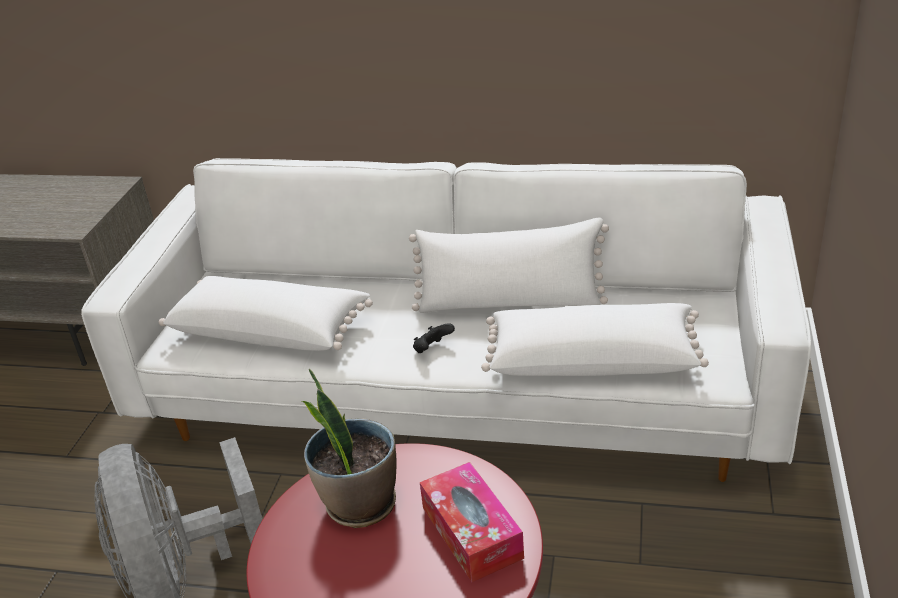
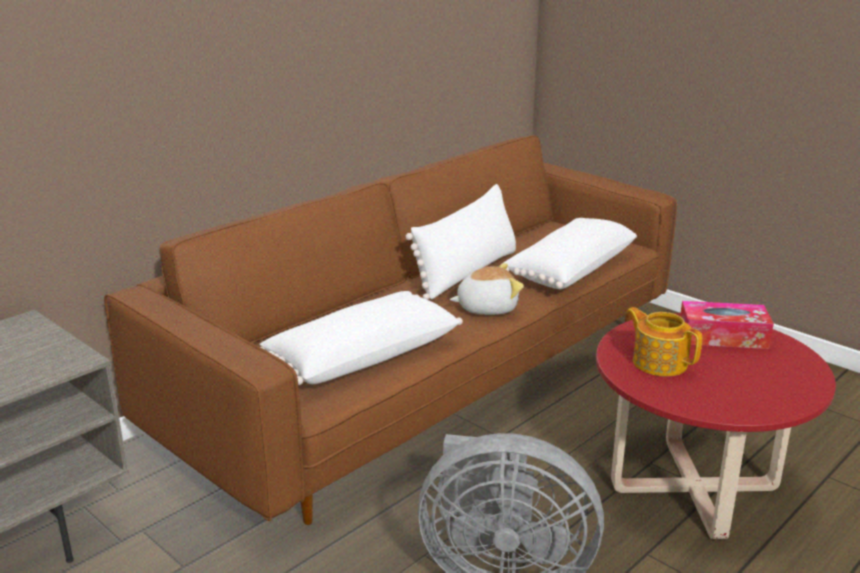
camera: 60 degrees left, 10 degrees down
(359, 504) = (659, 362): potted plant -> teapot
(432, 349) = (486, 308): black game controller -> plush toy
(458, 391) = (430, 378): white sofa -> brown sofa

